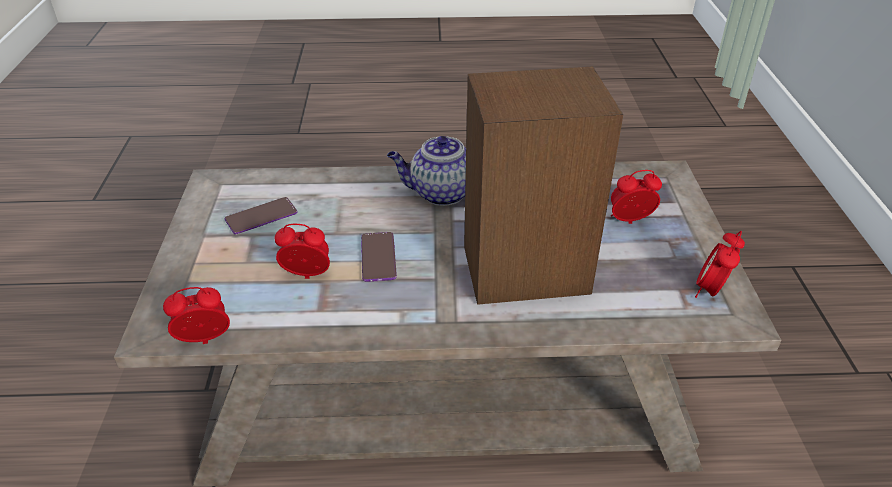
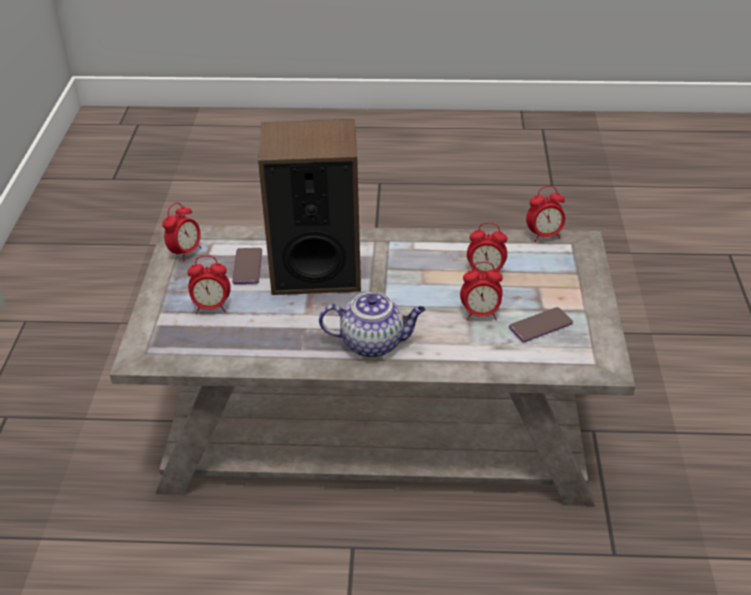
camera: 175 degrees left, 0 degrees up
(325, 226) = (480, 314): none -> alarm clock
(378, 257) = (431, 285): phone -> phone (247, 267)

